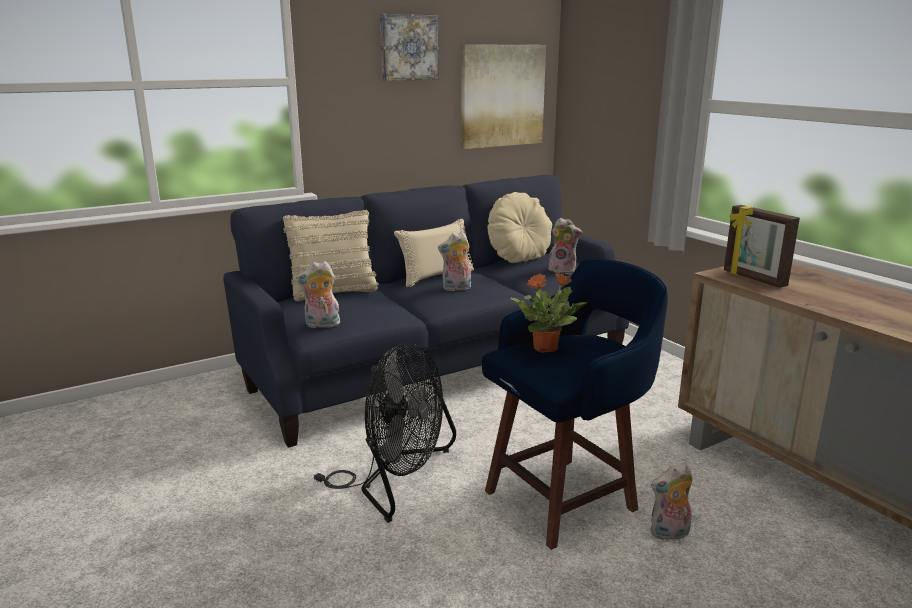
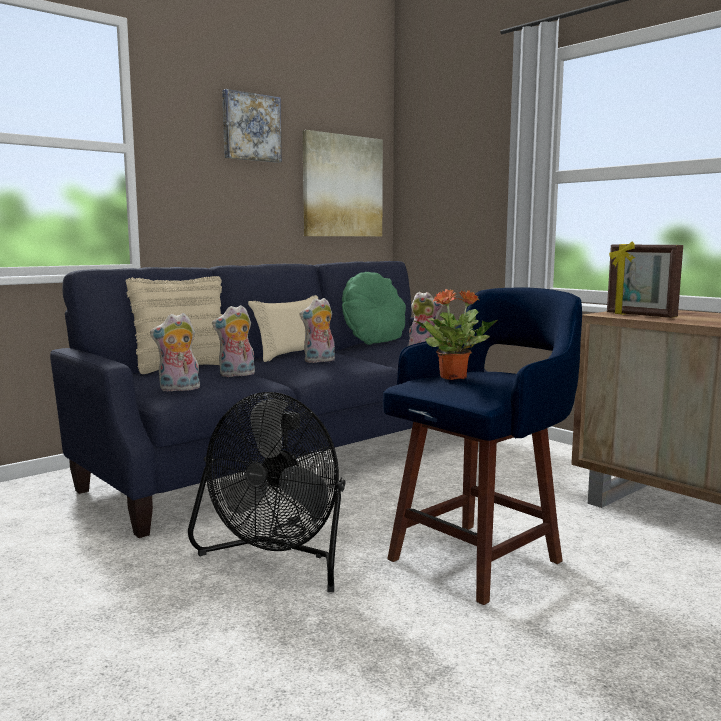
camera: 10 degrees left, 10 degrees down
(393, 480) = (277, 557): black fan -> black fan turned 105 degrees clockwise
(518, 259) = (374, 342): beige pillow -> green pillow
(669, 534) = (605, 579): plush toy -> plush toy (236, 375)

